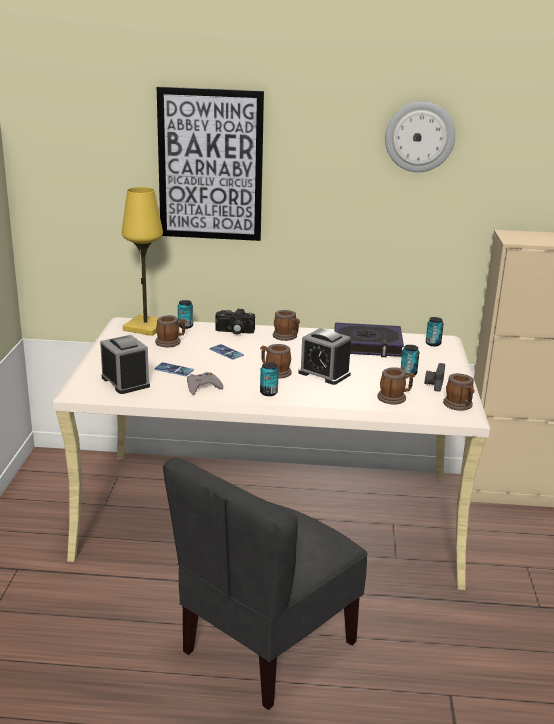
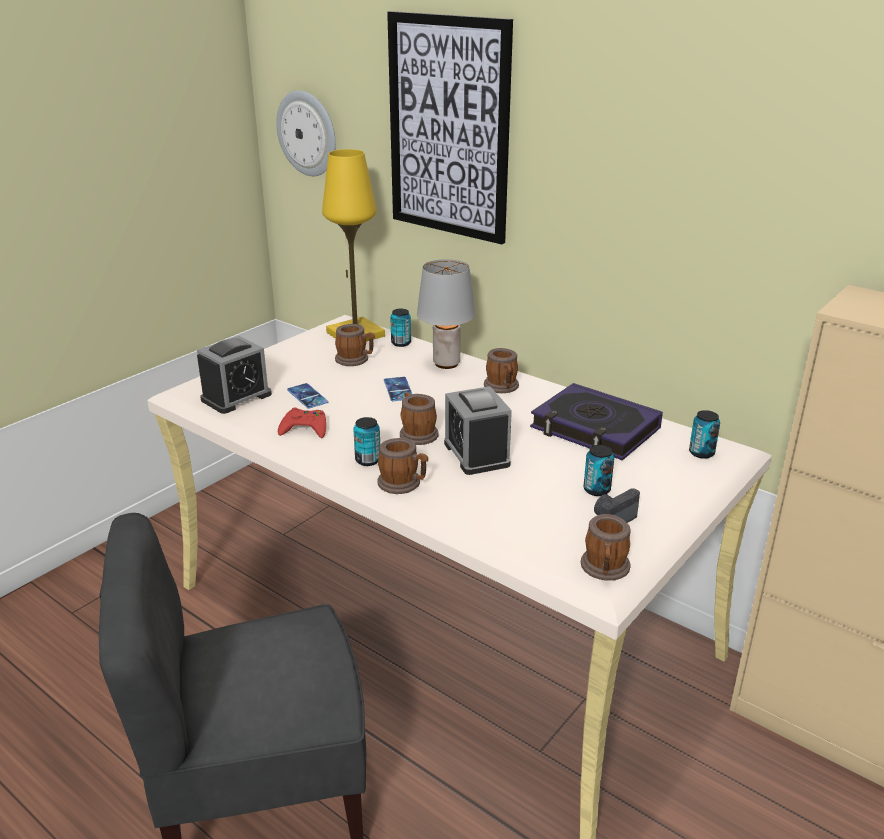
camera: 35 degrees right, 5 degrees up
(125, 382) = (236, 397): alarm clock -> alarm clock turned 45 degrees clockwise
(202, 387) = (305, 428): grey game controller -> red game controller
(234, 331) = (447, 364): camera -> grey table lamp
(395, 398) = (522, 522): mug -> mug (403, 484)
(419, 137) = (733, 105): wall clock -> wall clock (307, 133)

